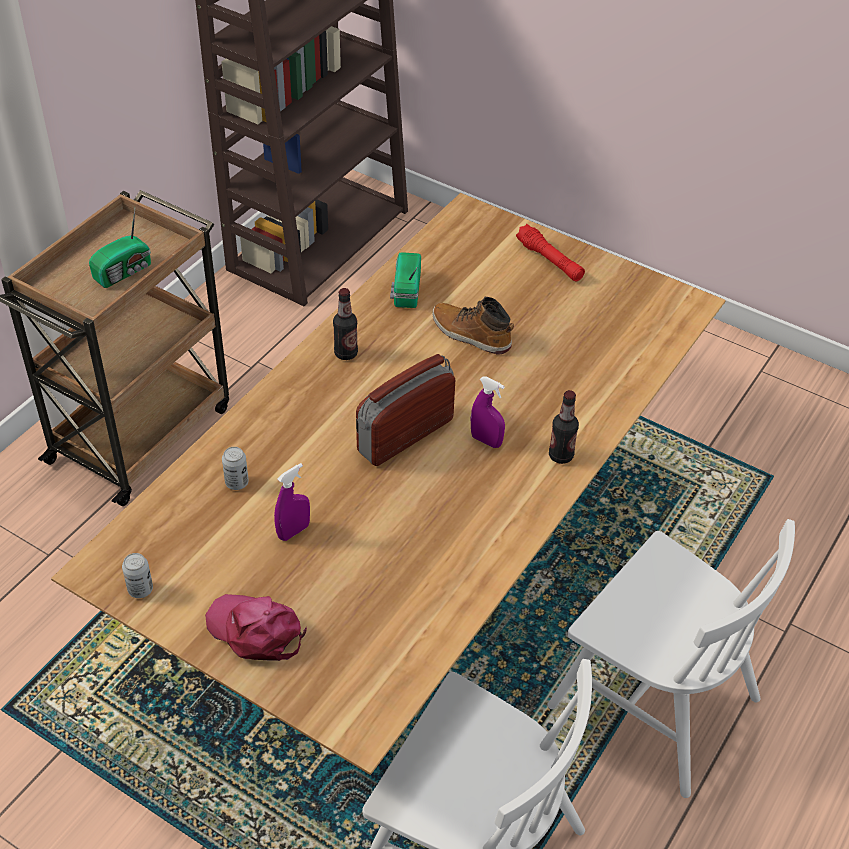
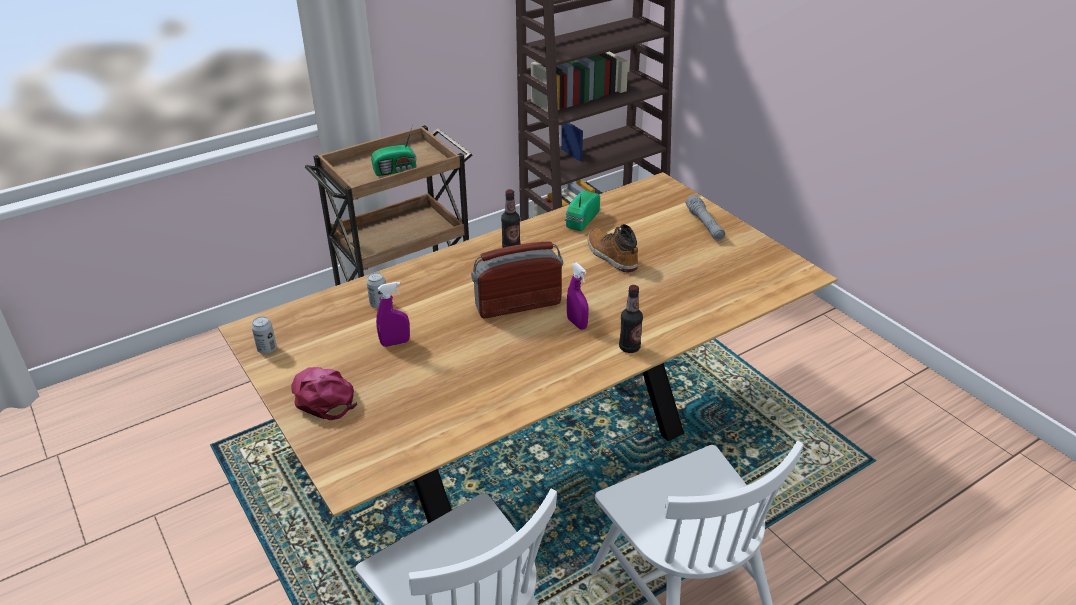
camera: 25 degrees right, 10 degrees down
(549, 261) = (704, 224): red flashlight -> grey flashlight

